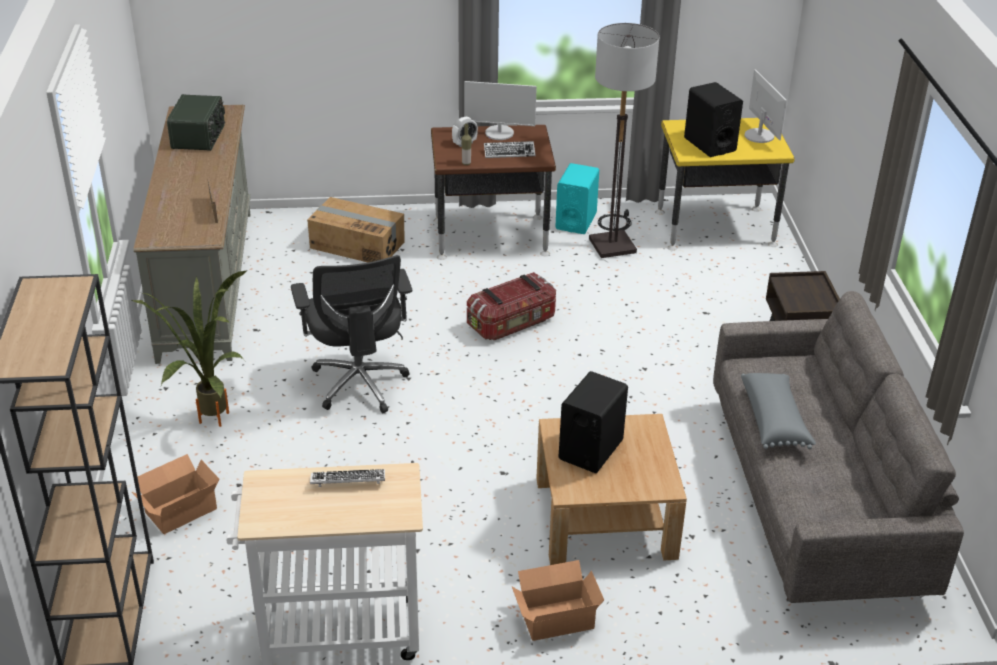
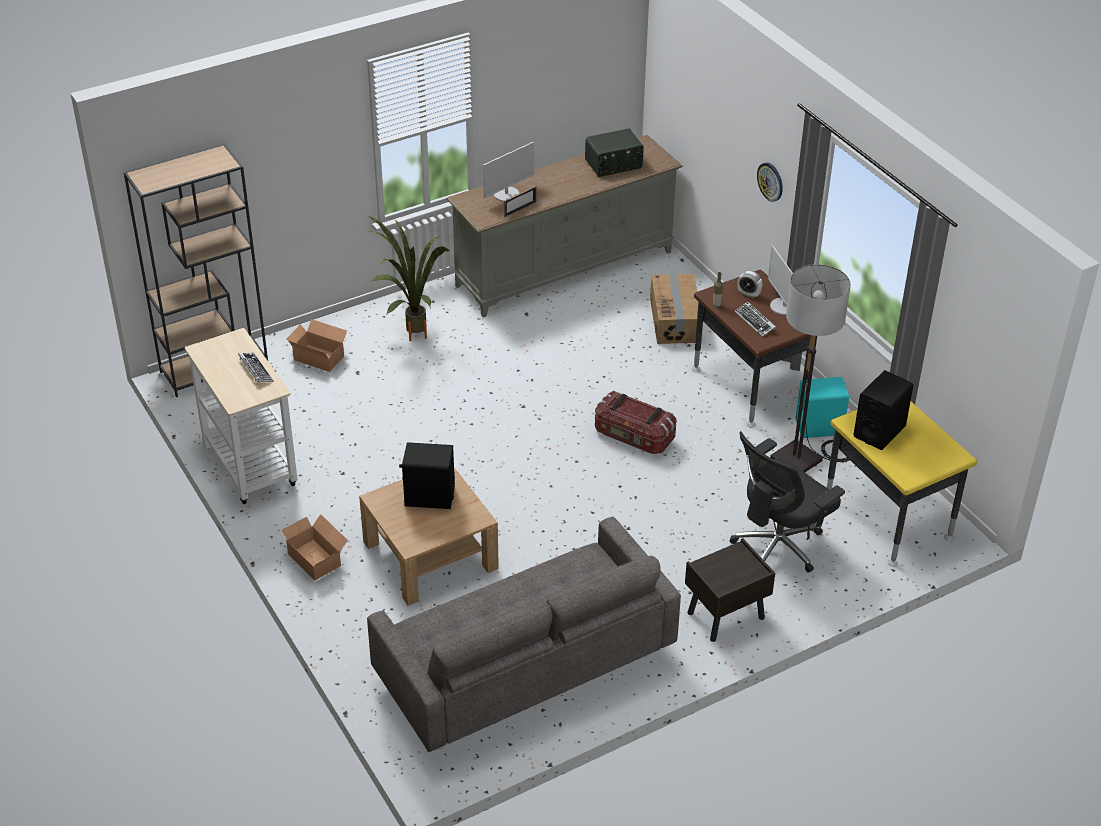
camera: 65 degrees right, 5 degrees up
(358, 382) = (501, 384): office chair -> office chair (778, 546)
(396, 38) = (770, 181): none -> wall clock
(759, 136) = (927, 459): monitor -> monitor (506, 194)
(774, 421) = (526, 586): grey pillow -> none

